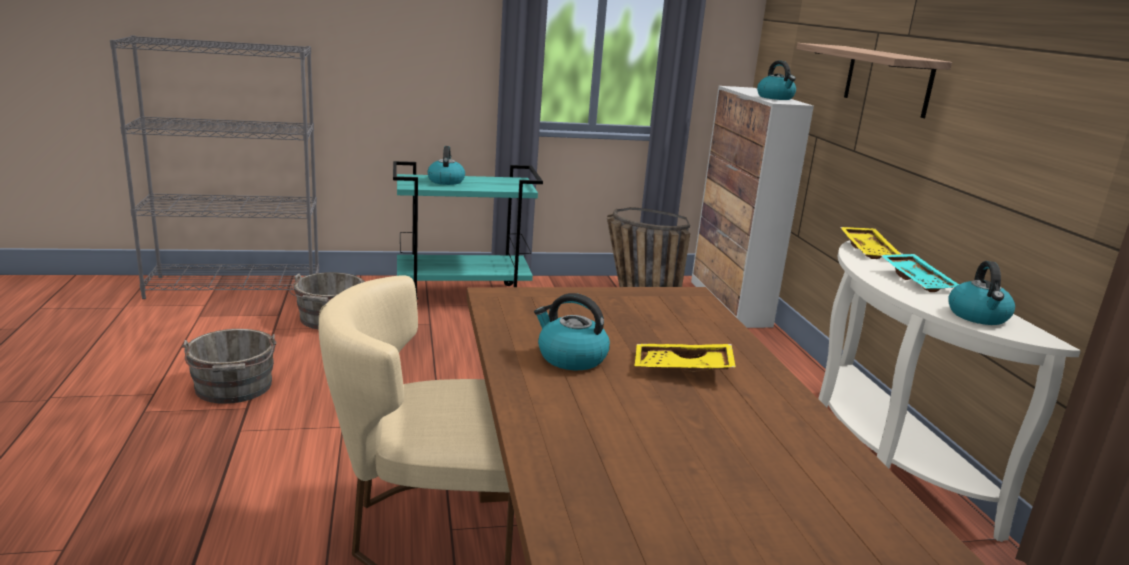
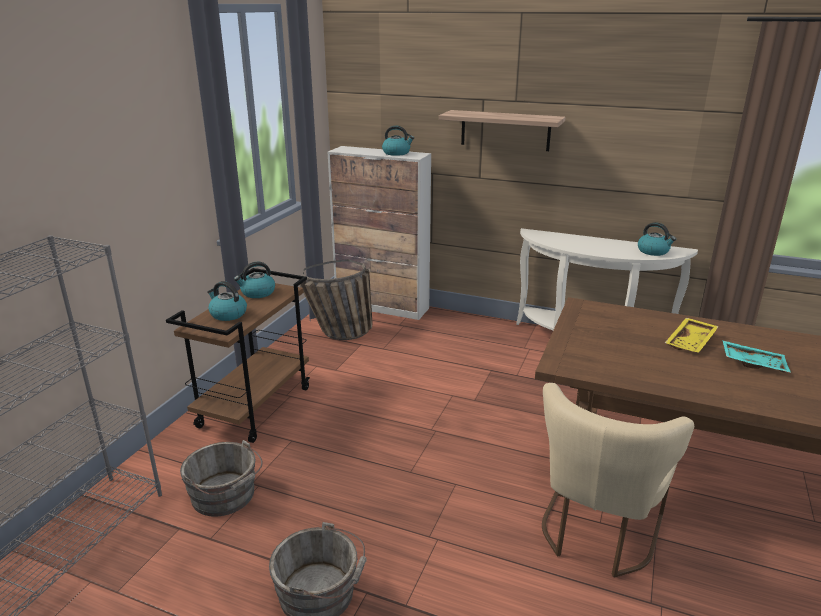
camera: 55 degrees left, 5 degrees up
(463, 296) = (255, 406): turquoise cart -> brown cart
(570, 357) = (670, 368): kettle -> kettle (257, 293)
(869, 250) = (545, 237): yellow tray -> none
(918, 280) = (599, 244): turquoise tray -> turquoise tray (753, 363)

